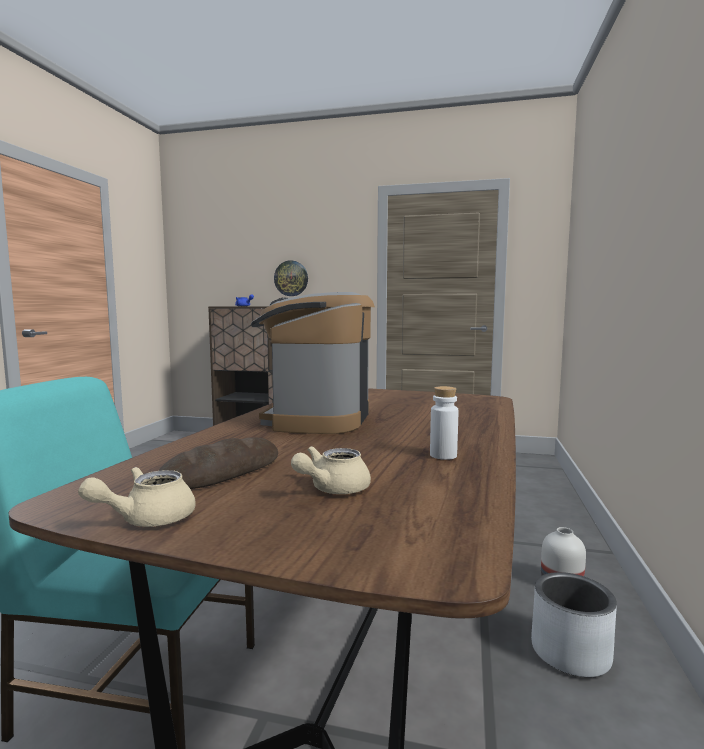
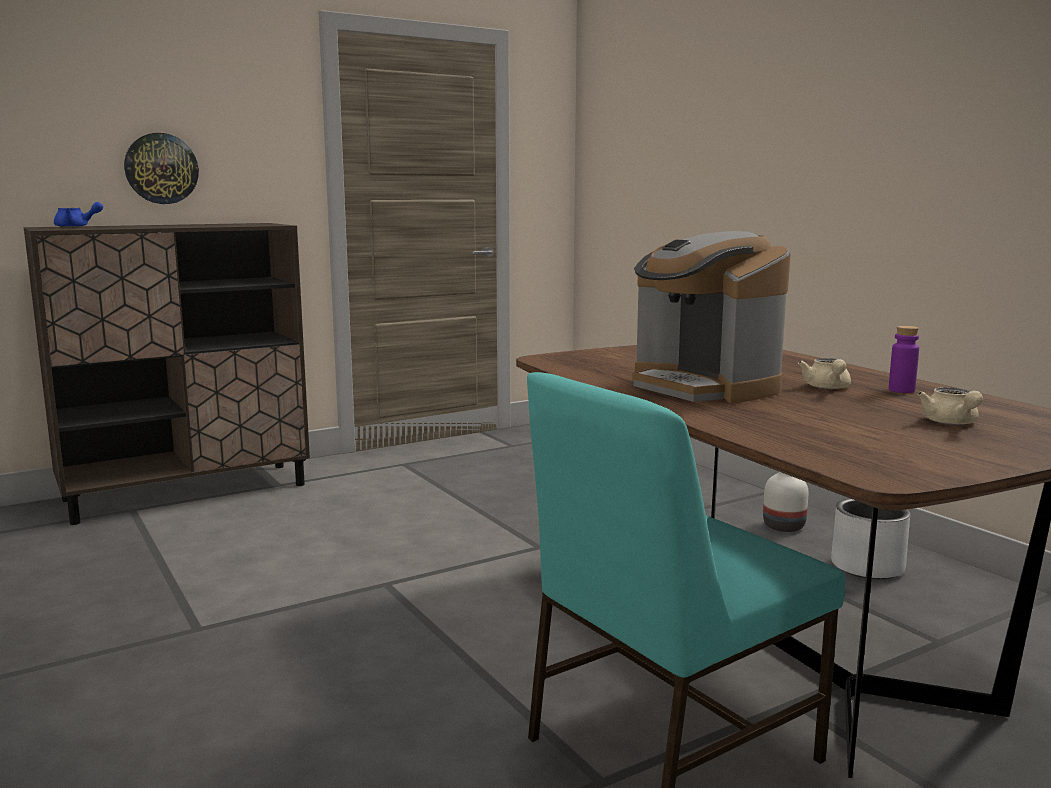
camera: 45 degrees left, 5 degrees up
(147, 519) = (963, 464): beige teapot -> beige teapot (827, 388)
(221, 473) = (861, 435): bread -> none
(443, 455) = (901, 390): white bottle -> purple bottle

